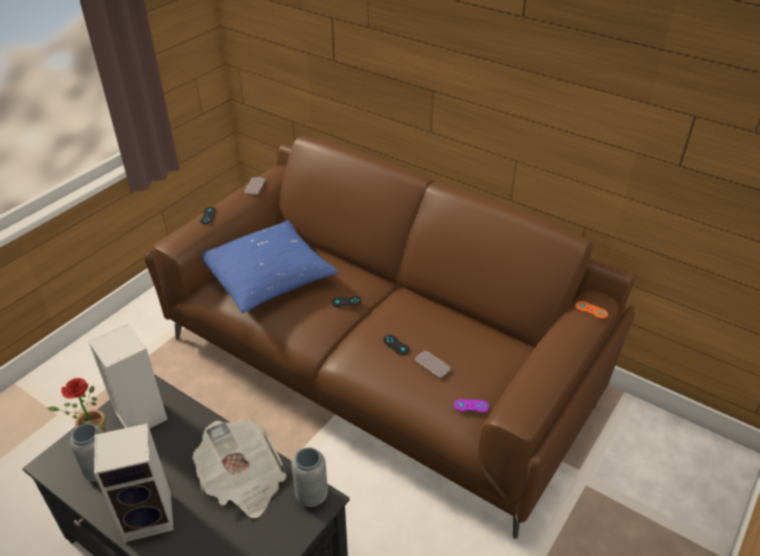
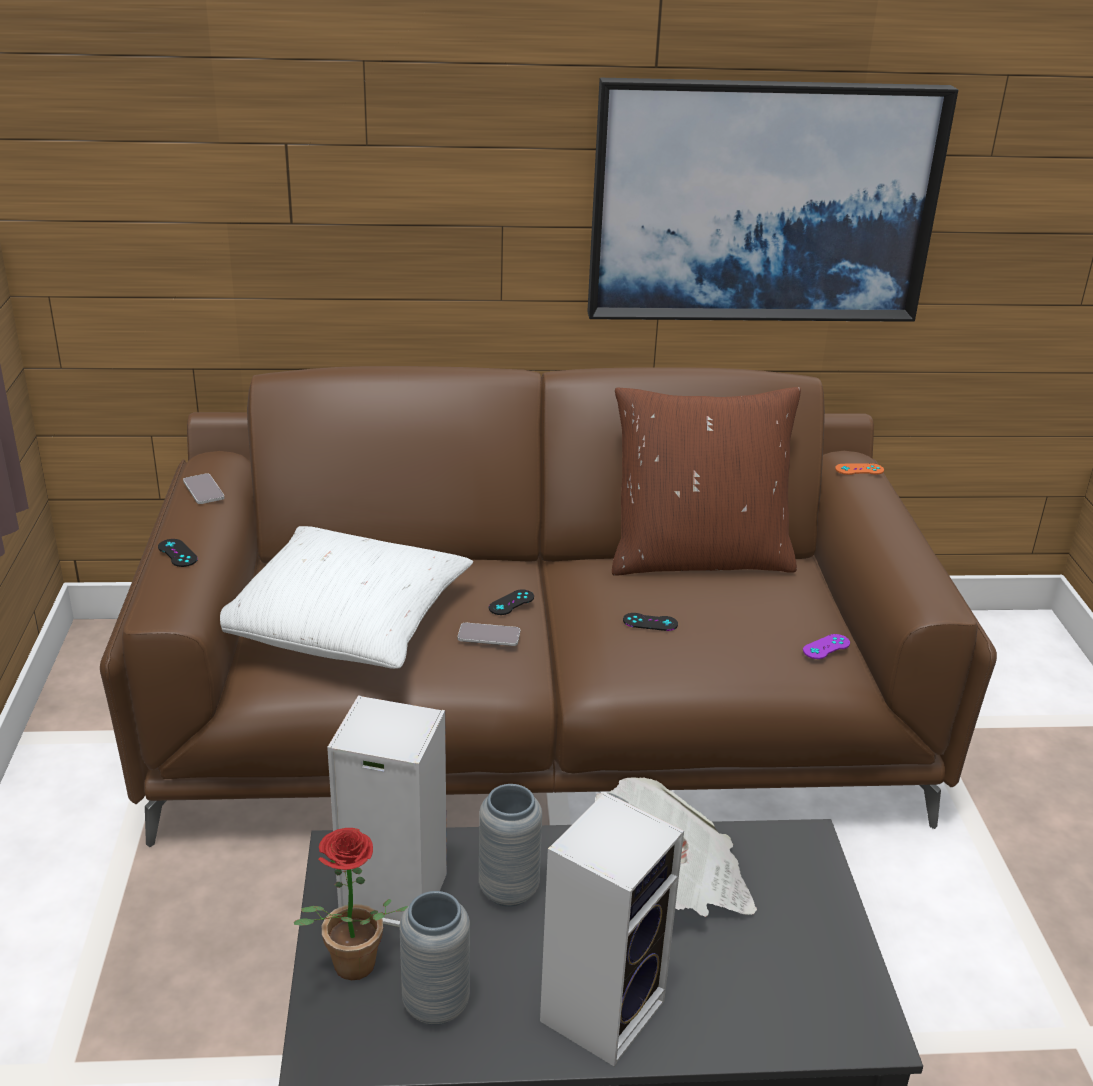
camera: 40 degrees left, 10 degrees down
(268, 277) = (345, 621): blue pillow -> white pillow
(312, 496) = (786, 844): grey vase -> grey vase (508, 890)
(432, 364) = (725, 623): phone -> phone (489, 635)
(471, 320) = (698, 558): none -> brown pillow
(581, 119) = (762, 202): none -> picture

